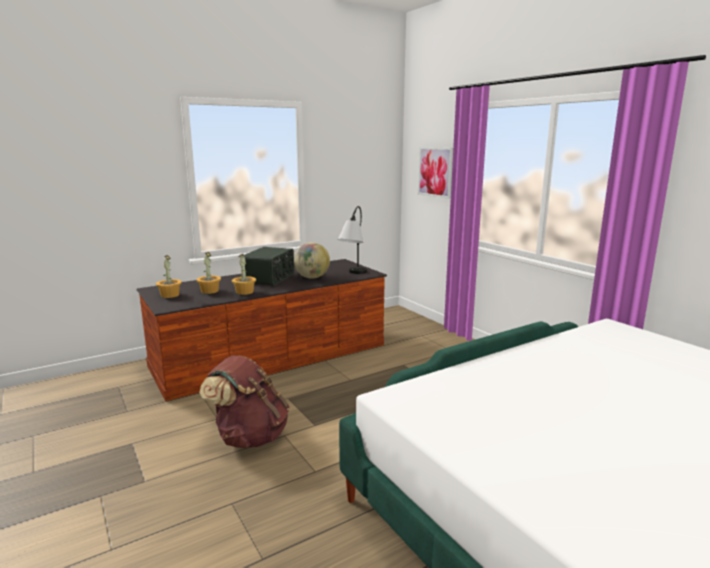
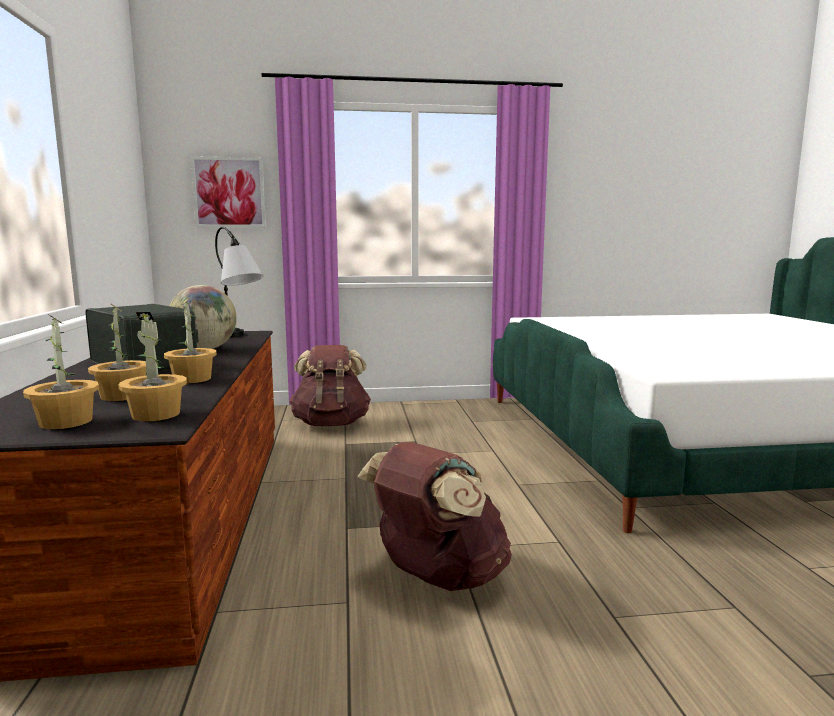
camera: 65 degrees left, 5 degrees down
(183, 302) = (156, 415): none -> potted plant
(433, 350) = (331, 424): none -> brown backpack

